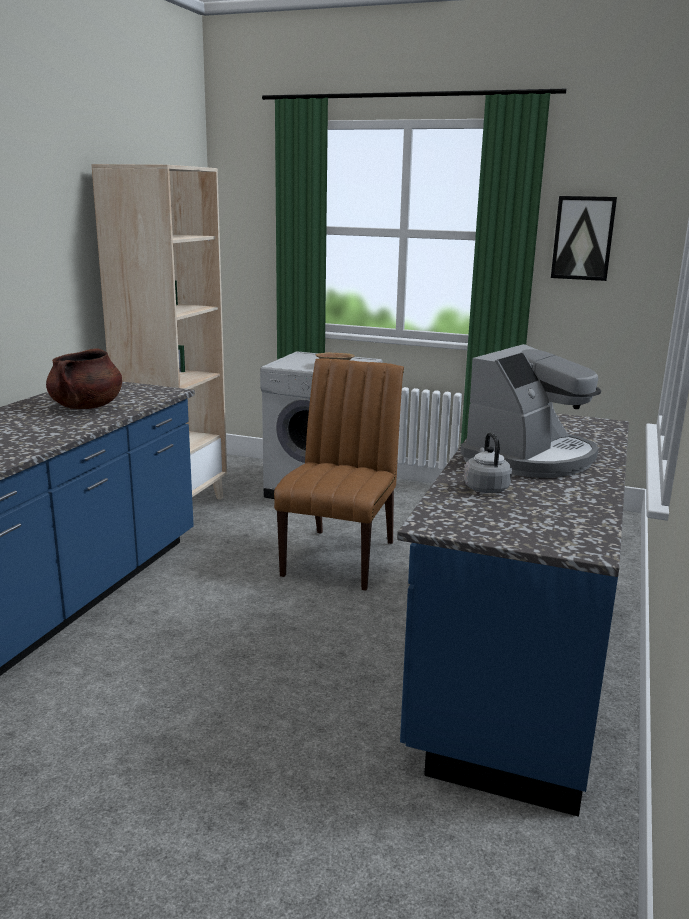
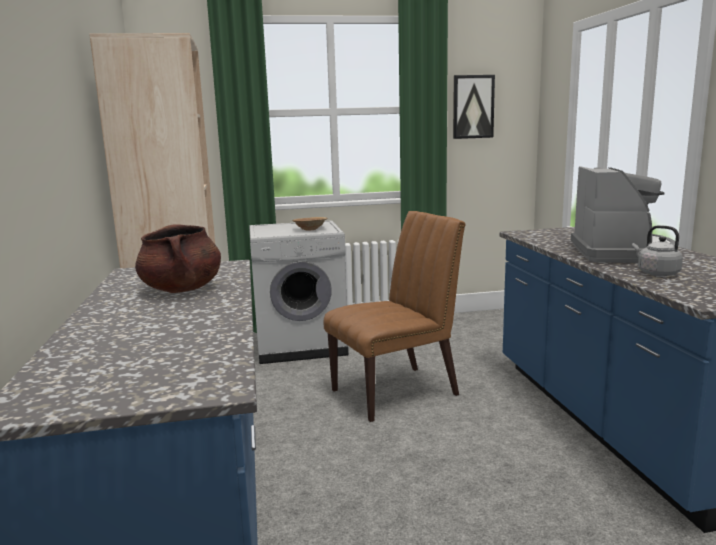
camera: 30 degrees left, 5 degrees down
(340, 559) = (394, 393): brown chair -> brown chair turned 75 degrees clockwise

